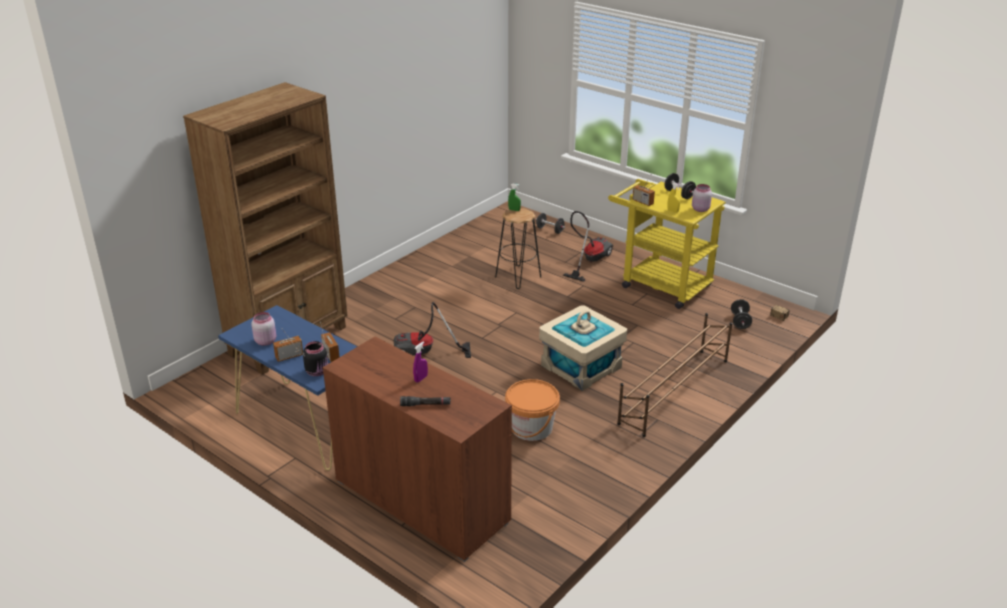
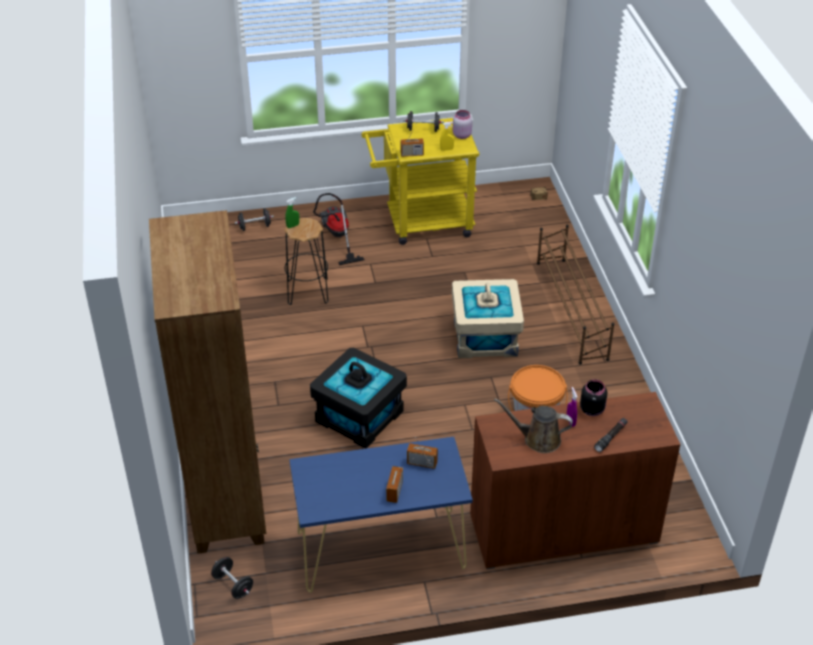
camera: 50 degrees left, 10 degrees up
(265, 341) = (349, 495): pink jar -> none
(317, 371) = (441, 484): black jar -> black jar (592, 409)
(381, 372) = (538, 439): none -> brown watering can
(424, 354) = (359, 416): vacuum cleaner -> black storage box
(740, 321) = (522, 219): black dumbbell -> black dumbbell (233, 585)

